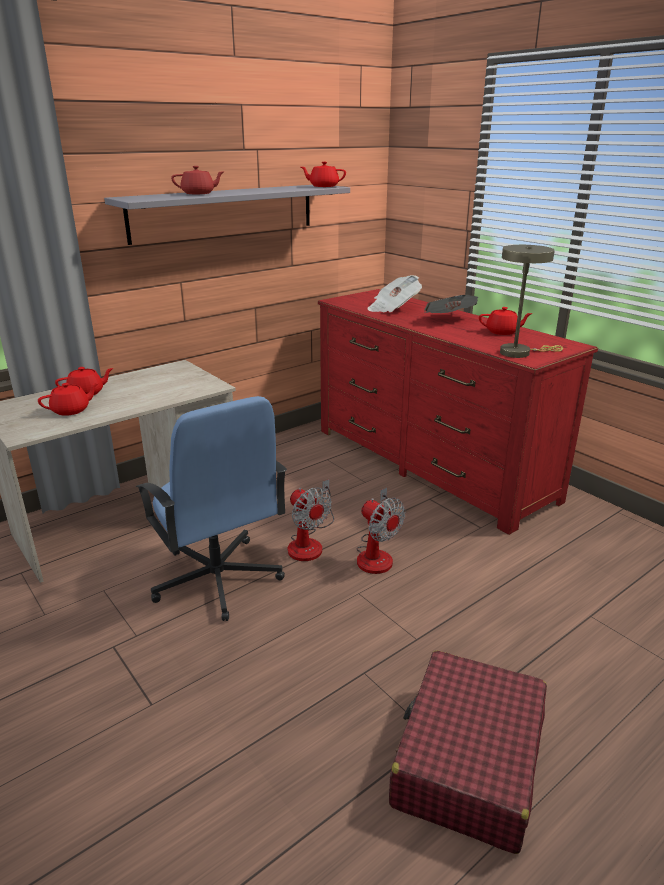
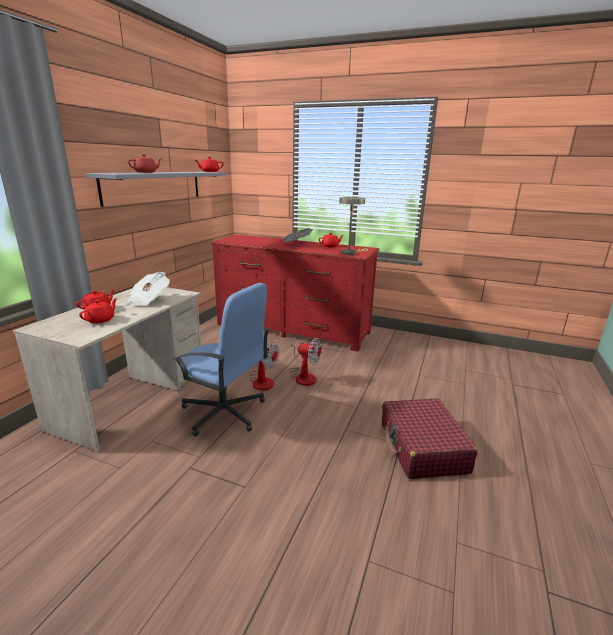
camera: 30 degrees left, 5 degrees down
(393, 308) = (260, 242): newspaper -> newspaper (148, 300)

